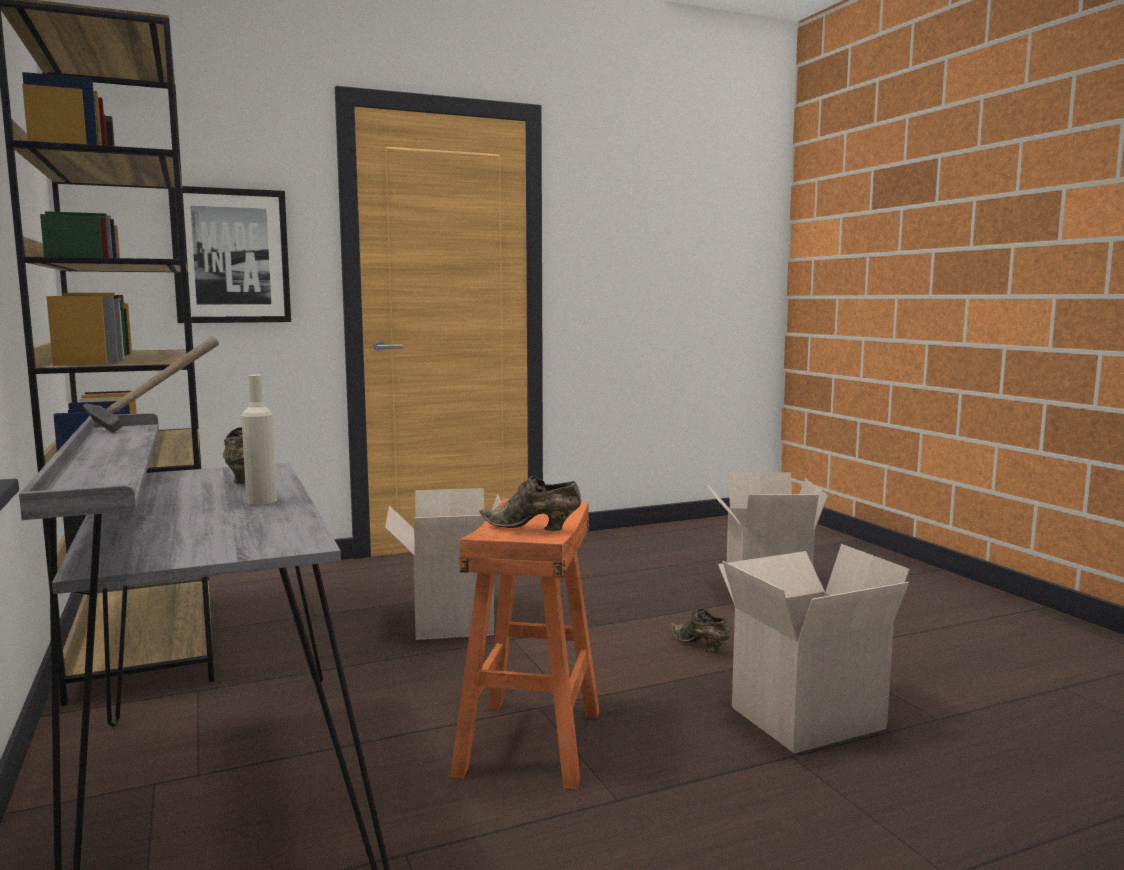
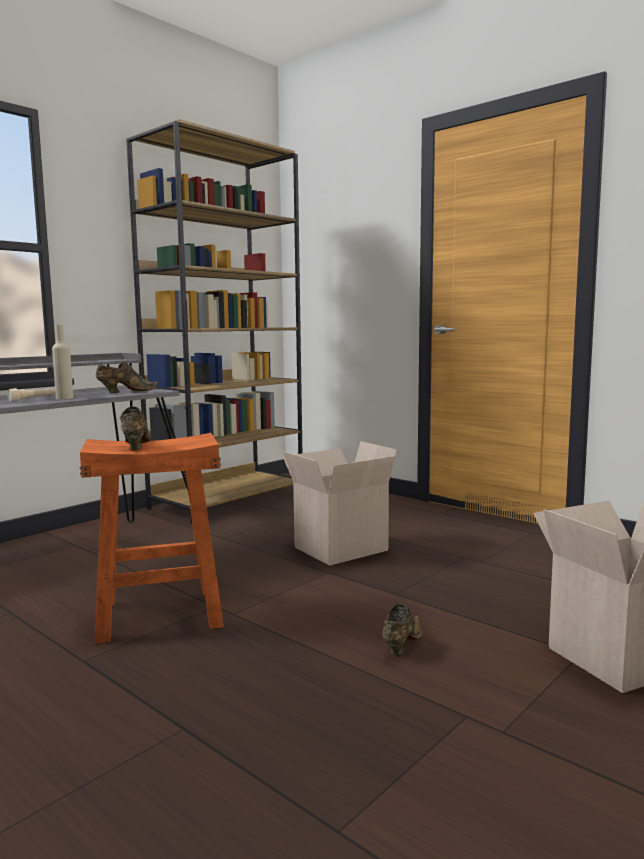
camera: 65 degrees right, 0 degrees up
(154, 425) = (131, 359): hammer -> none
(227, 512) = (34, 398): none -> beige flashlight
(231, 256) = (356, 264): picture -> none
(806, 715) = (279, 726): cardboard box -> none

